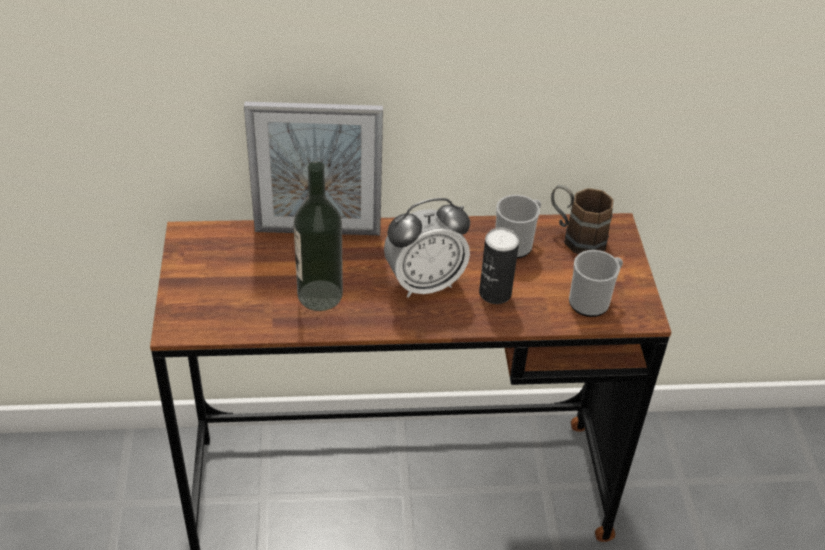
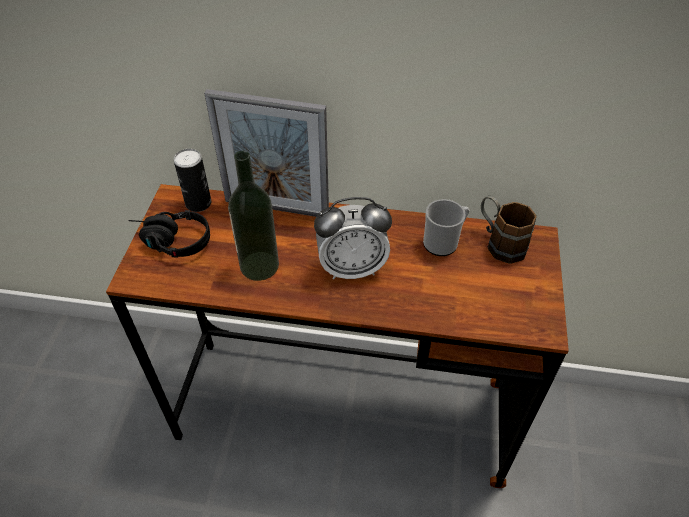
camera: 15 degrees right, 5 degrees up
(205, 284) = (169, 242): none -> black headphones
(495, 293) = (411, 286): can -> can (198, 203)
(593, 301) = (500, 307): mug -> none

